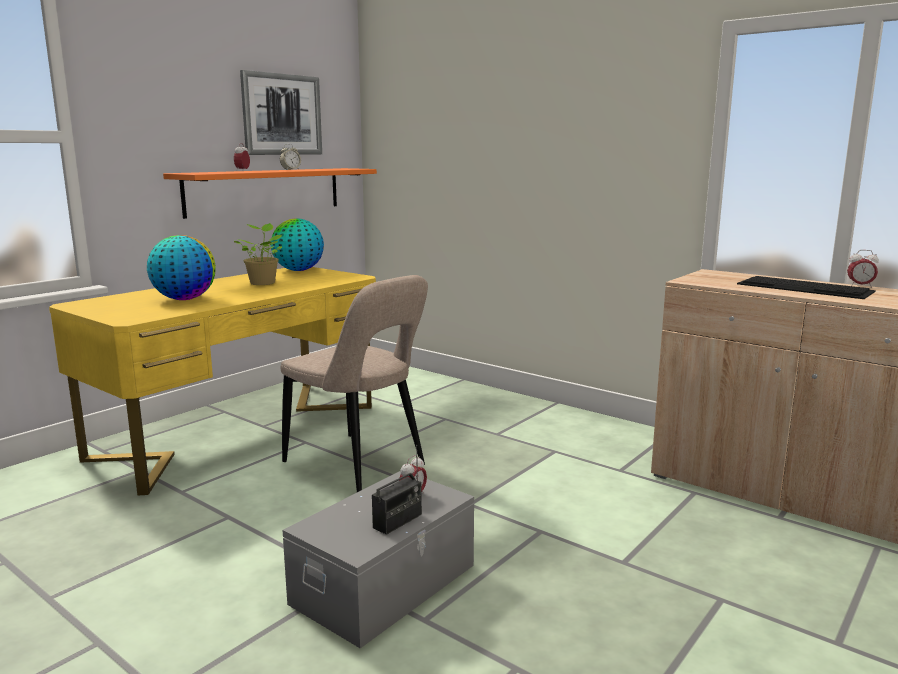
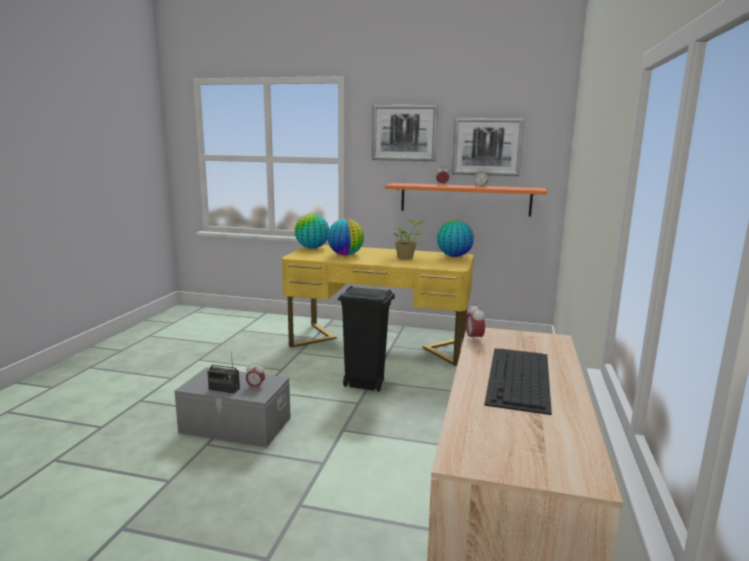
camera: 65 degrees right, 0 degrees up
(88, 307) = (312, 248): none -> globe
(172, 89) = (404, 133): none -> picture
(358, 466) = (364, 384): beige chair -> black trash can
(860, 286) = (578, 408): alarm clock -> alarm clock (474, 339)

